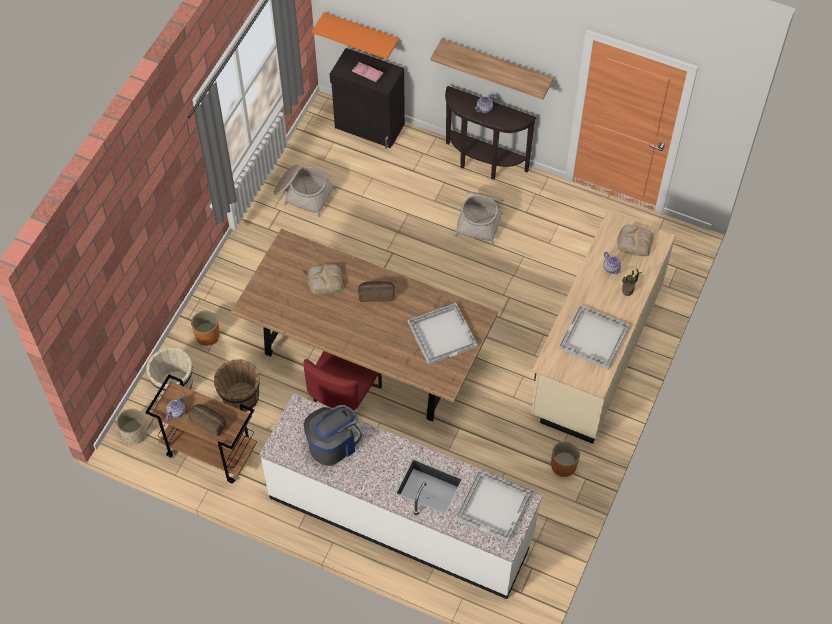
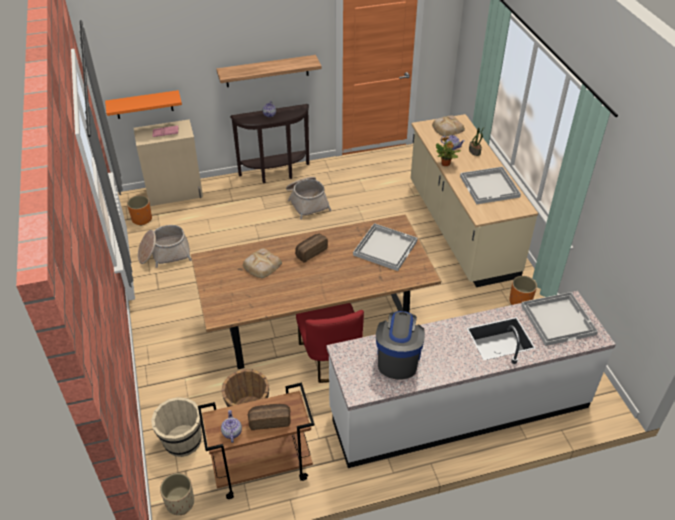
camera: 40 degrees left, 15 degrees down
(207, 335) = (176, 386): orange planter -> orange planter (142, 219)
(369, 127) = (175, 193): black cabinet -> beige cabinet
(582, 284) = (445, 164): none -> potted plant

